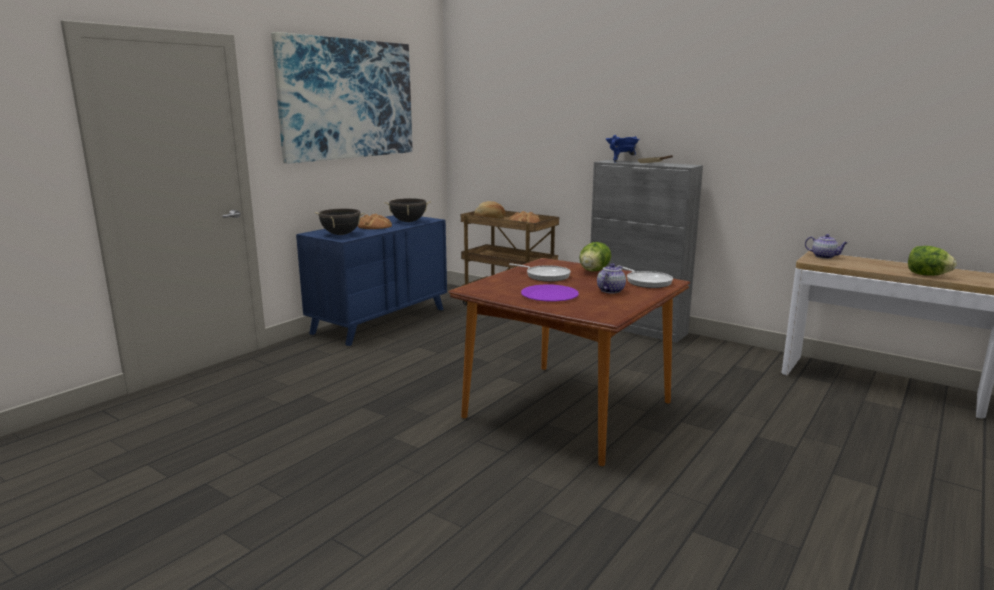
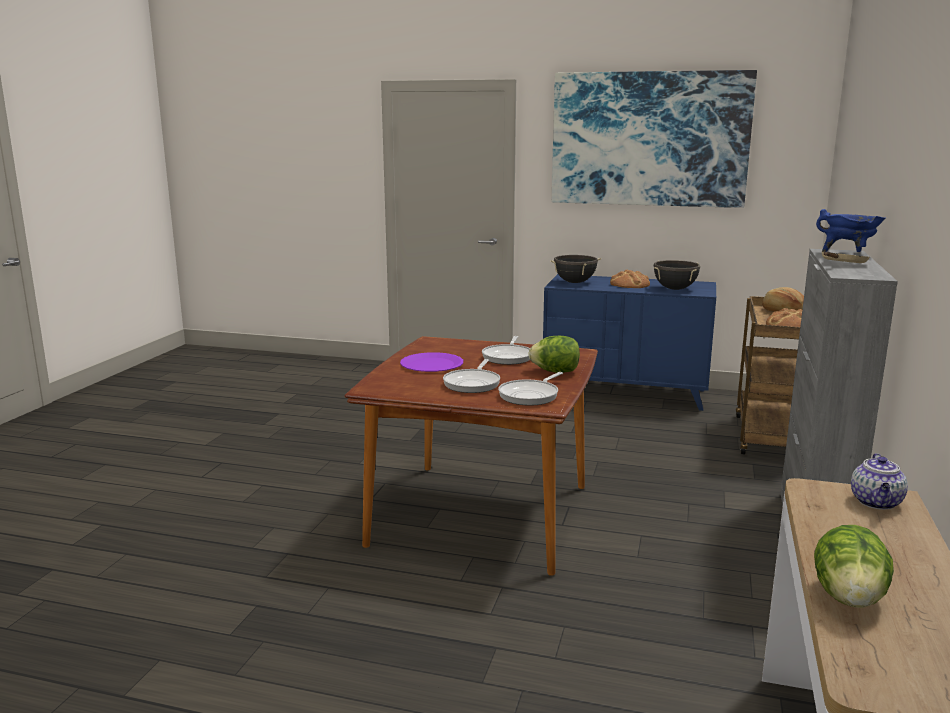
camera: 70 degrees right, 0 degrees up
(610, 290) = (473, 383): teapot -> frying pan

